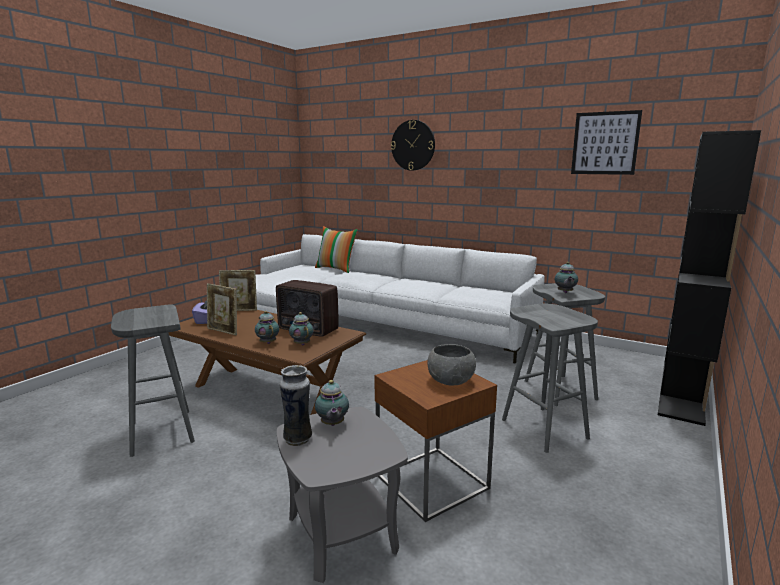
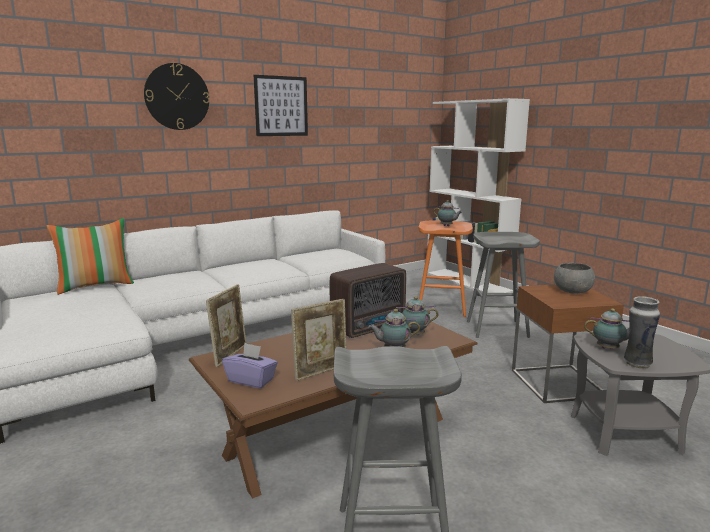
camera: 65 degrees left, 0 degrees up
(561, 390) = (442, 308): grey stool -> orange stool
(605, 143) = (367, 103): picture -> picture (281, 106)
(683, 391) = (468, 282): black bookcase -> white bookcase

